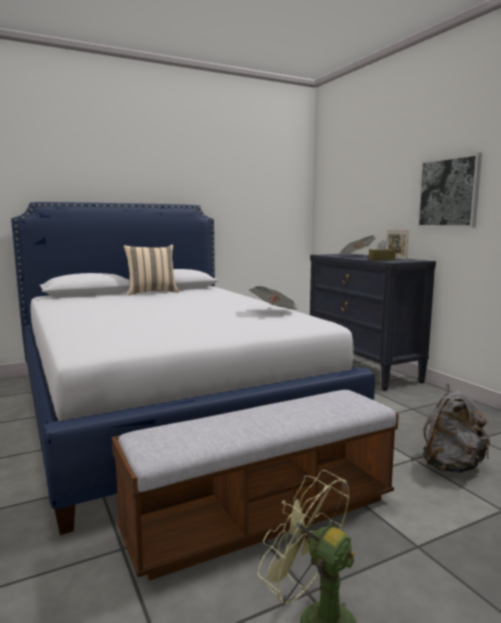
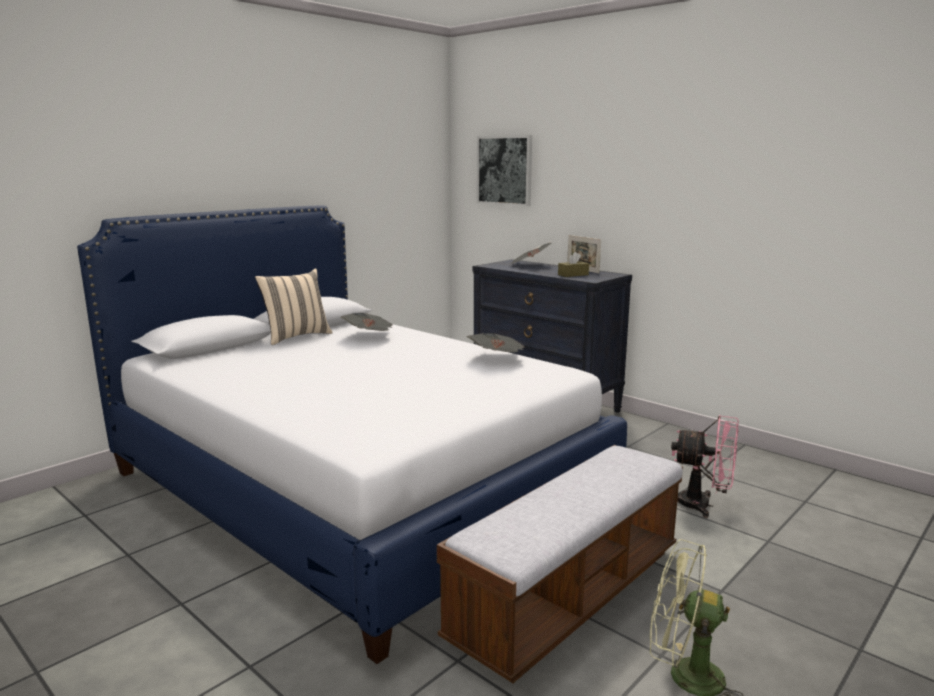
camera: 20 degrees left, 5 degrees up
(201, 295) = (369, 336): none -> newspaper
(448, 192) = (646, 197): picture -> picture (505, 170)
(451, 466) = (703, 505): grey backpack -> pink fan

